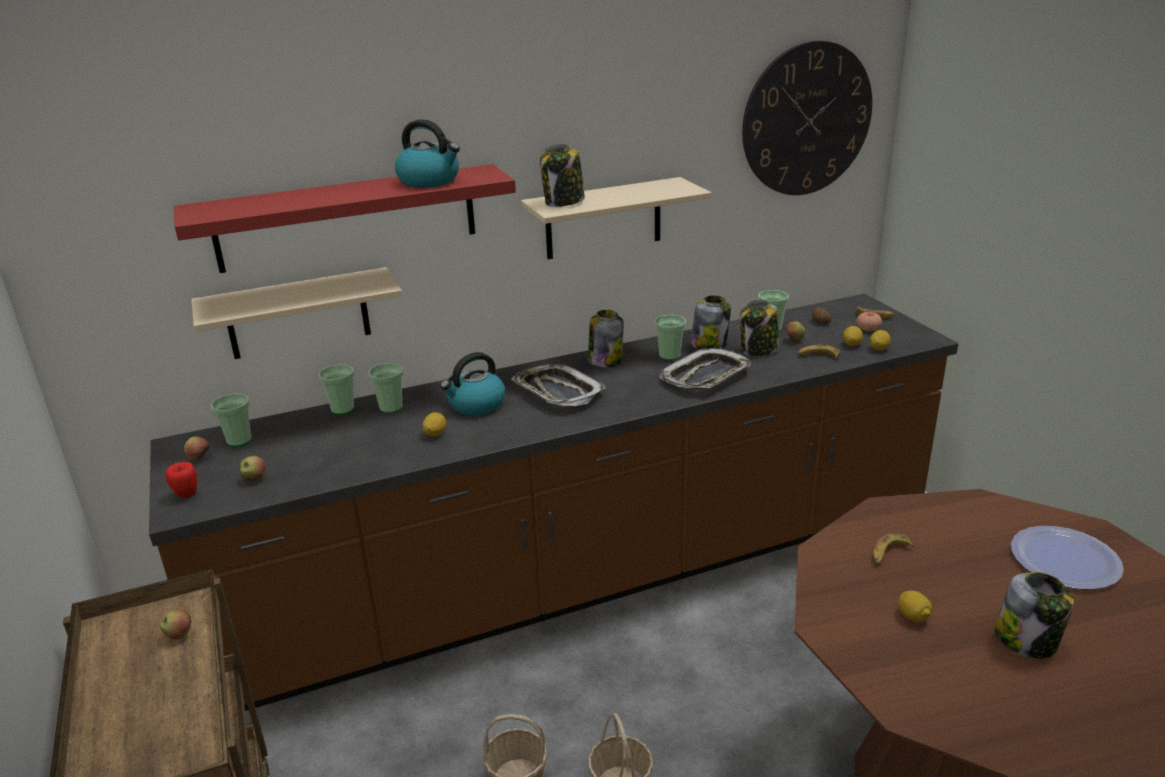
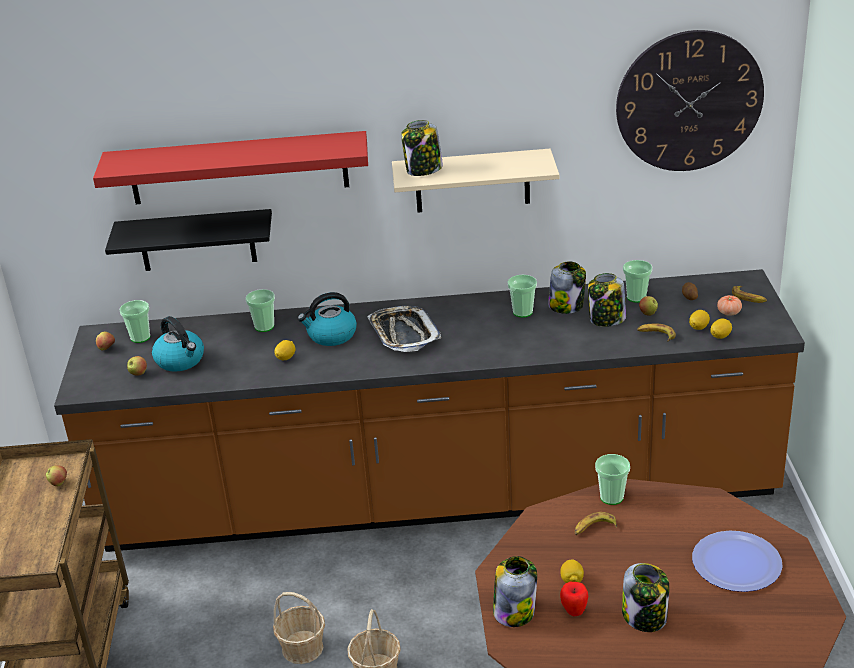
camera: 20 degrees right, 5 degrees up
(186, 495) = (88, 379): apple -> apple (574, 612)
(298, 314) = (197, 240): beige shelf -> black shelf
(342, 409) = (227, 321): cup -> cup (611, 497)
(430, 181) = (300, 148): kettle -> kettle (181, 360)
(605, 361) = (463, 308): jar -> jar (514, 611)
(705, 376) = (539, 339): tray -> none

